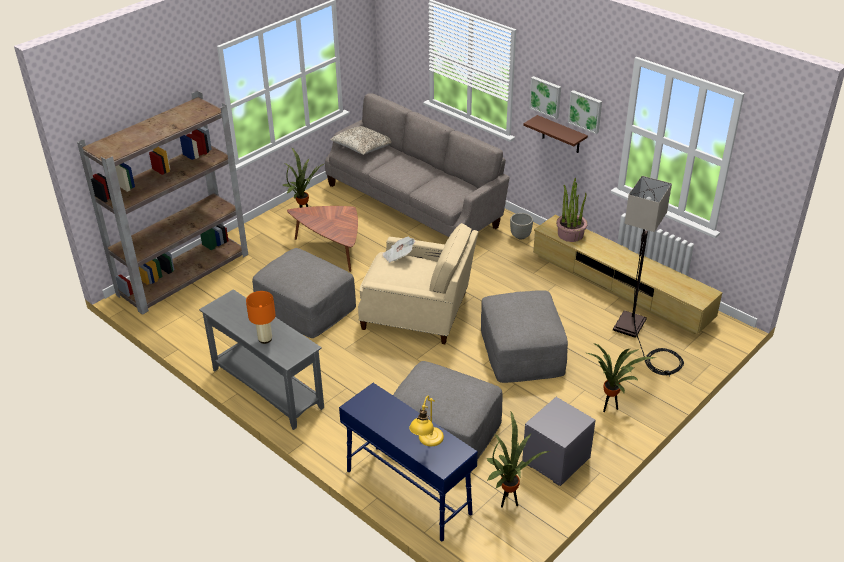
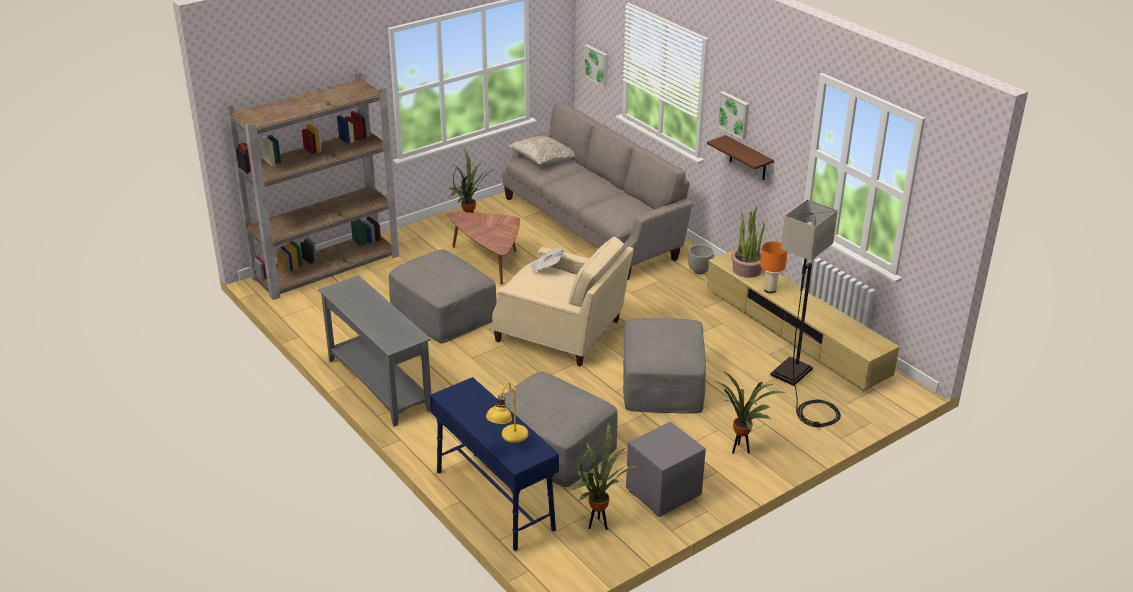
camera: 10 degrees right, 5 degrees down
(265, 339) = (376, 324): orange table lamp -> orange table lamp (770, 290)
(585, 111) = (772, 132): picture -> picture (597, 65)

